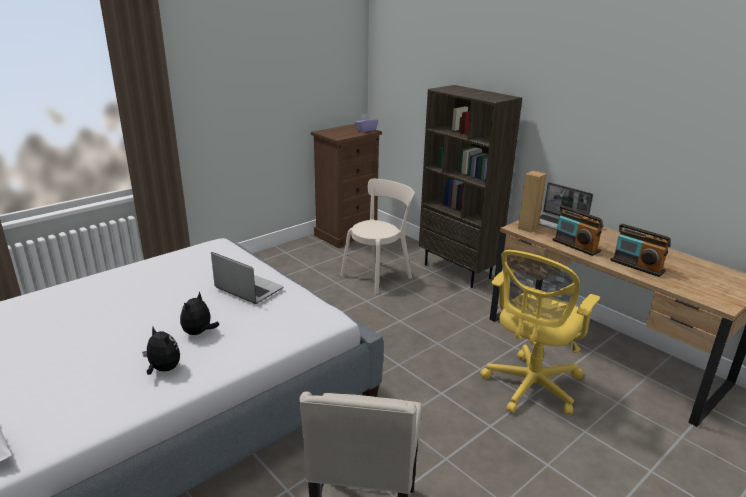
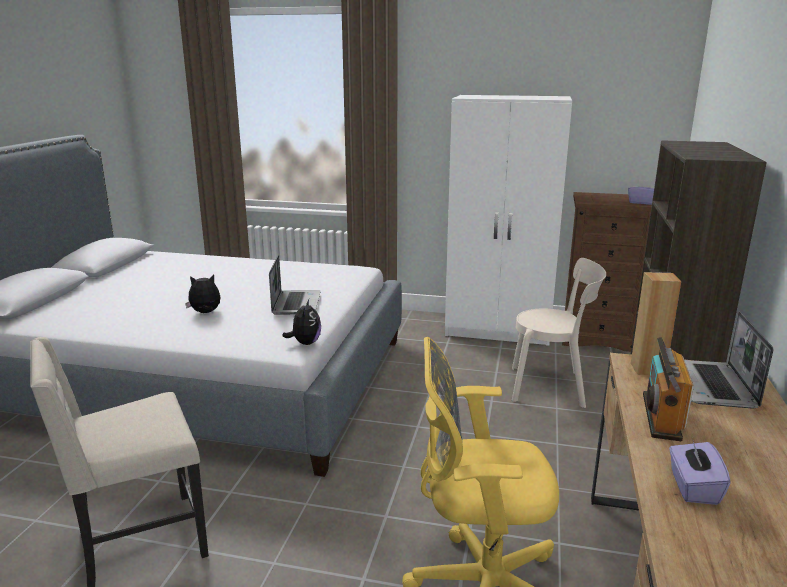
camera: 55 degrees right, 5 degrees down
(163, 369) = (144, 321): plush toy -> plush toy (305, 343)
(287, 256) = (499, 330): none -> white wardrobe
(637, 266) = (693, 487): radio -> purple tissue box

